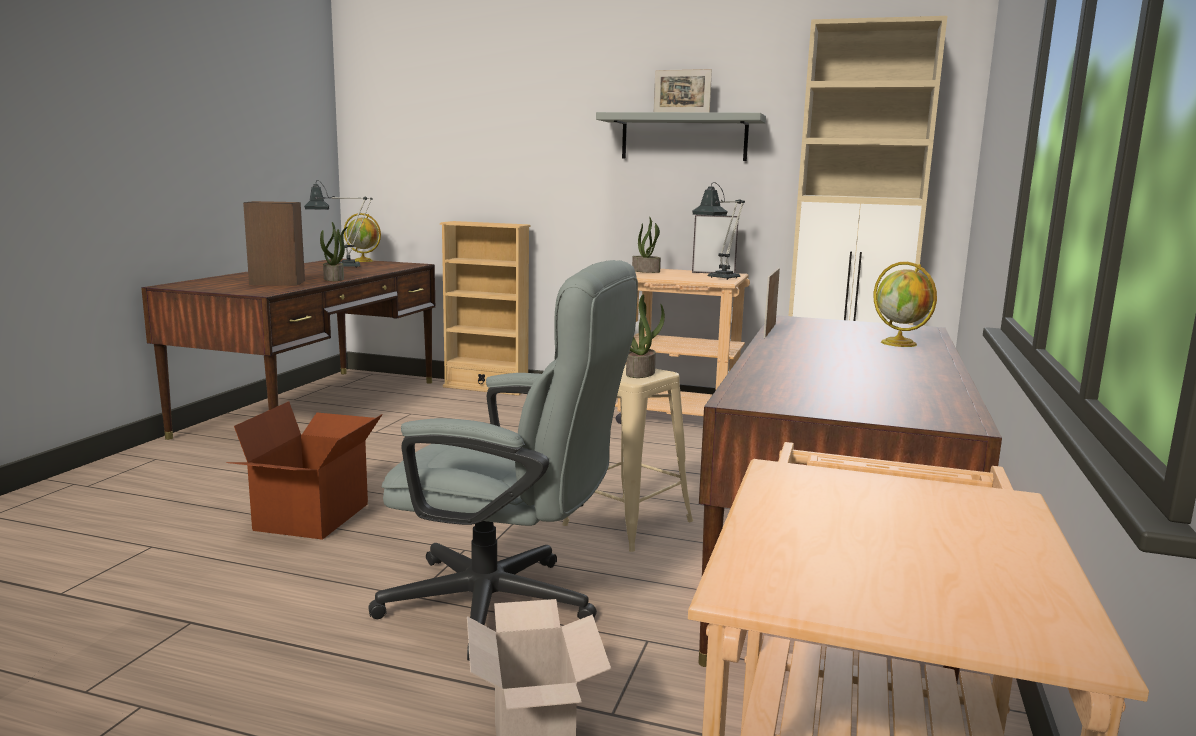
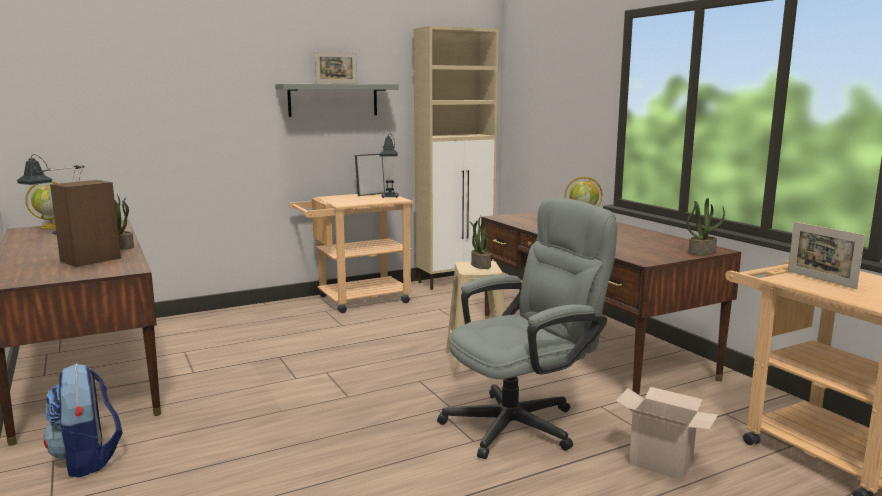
camera: 45 degrees left, 0 degrees up
(168, 467) = (87, 459): none -> backpack
(314, 517) = (308, 435): cardboard box -> none
(486, 388) = (192, 317): beige bookcase -> none
(646, 271) = (335, 199): potted plant -> potted plant (701, 252)
(769, 331) = (519, 225): picture frame -> picture frame (820, 279)

